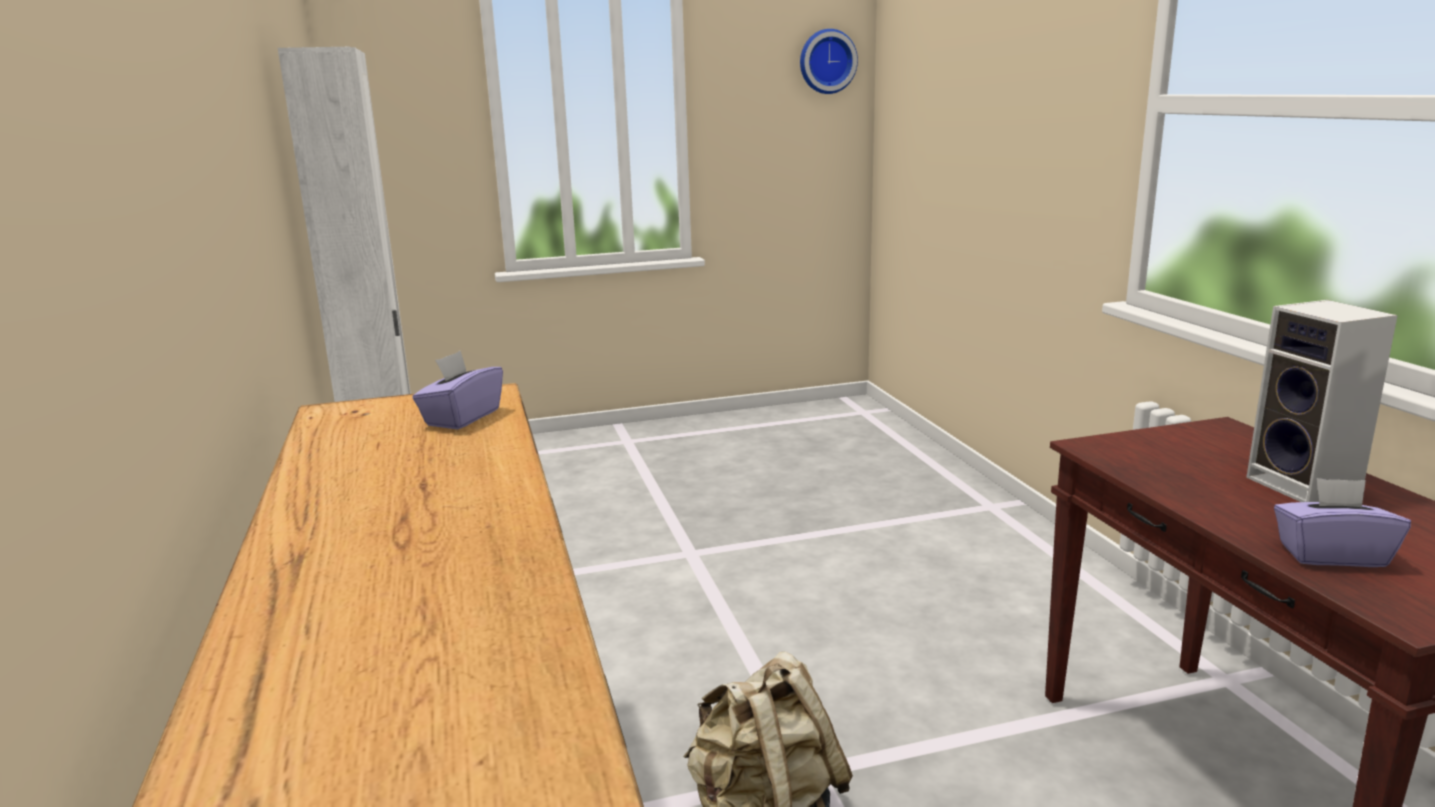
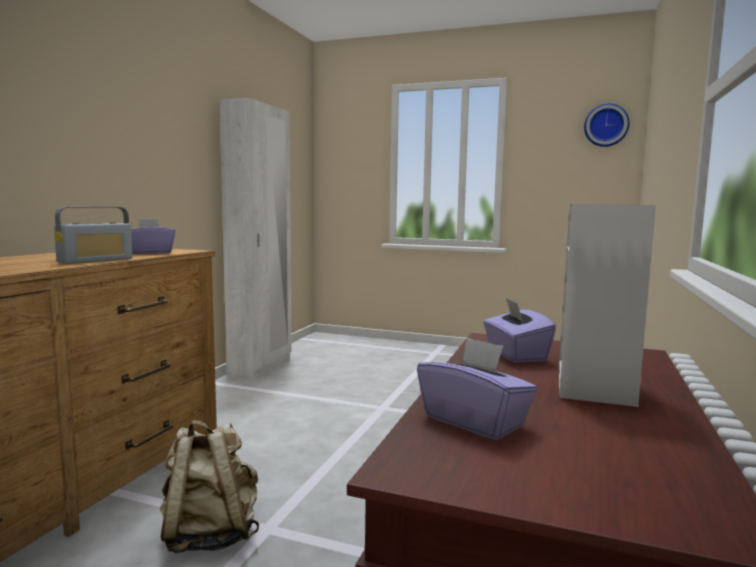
camera: 35 degrees right, 10 degrees down
(495, 466) = (96, 260): none -> radio
(1162, 462) = (515, 354): none -> purple tissue box

